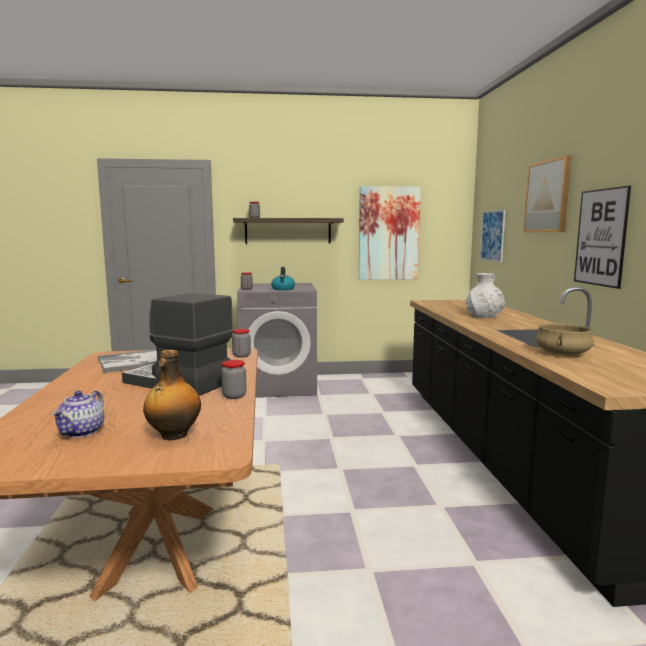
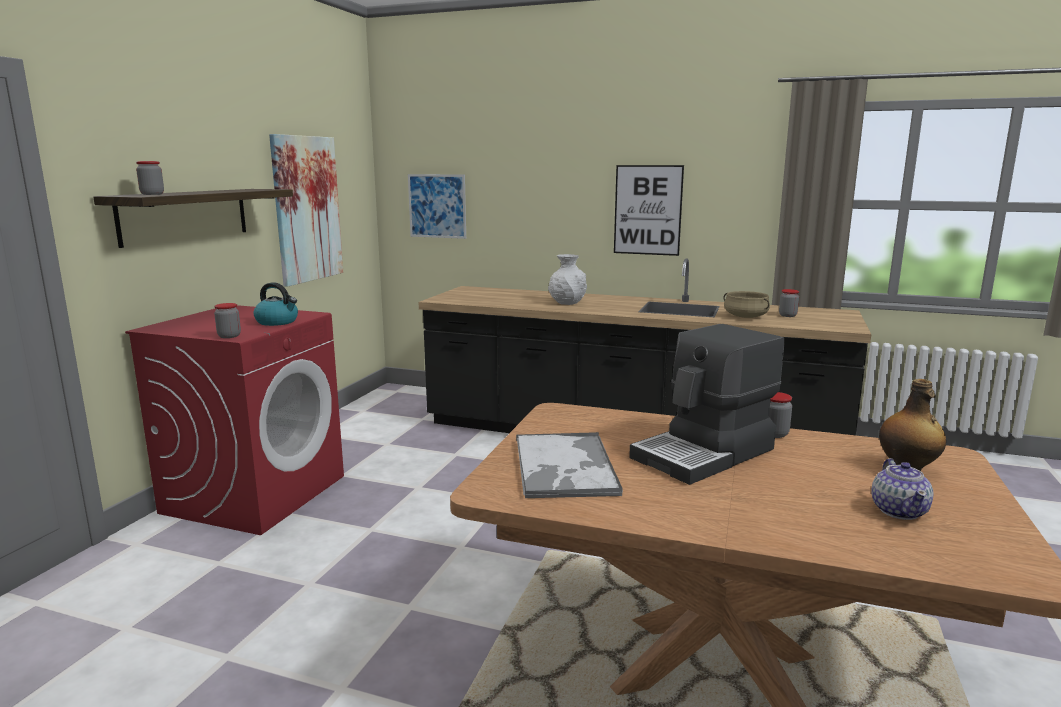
camera: 65 degrees left, 5 degrees up
(82, 432) = (899, 511): teapot -> teapot turned 60 degrees clockwise
(241, 355) = (585, 412): jar -> jar (787, 315)
(279, 386) = (255, 493): grey washing machine -> red washing machine
(548, 196) = (555, 165): picture -> none

